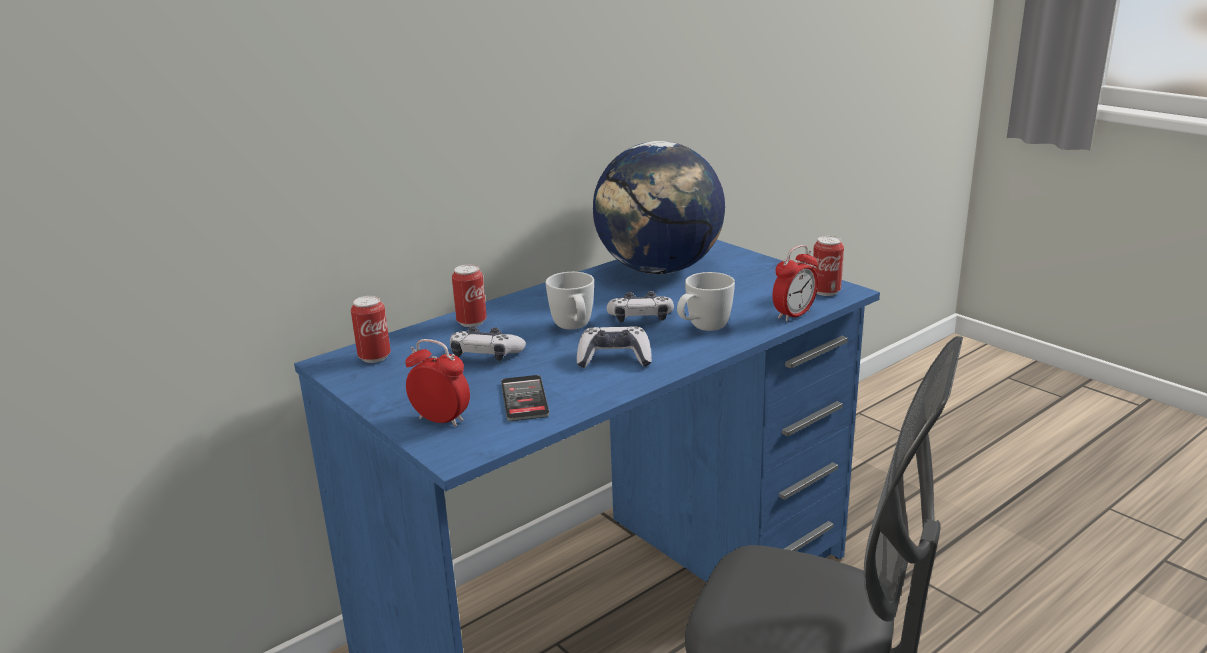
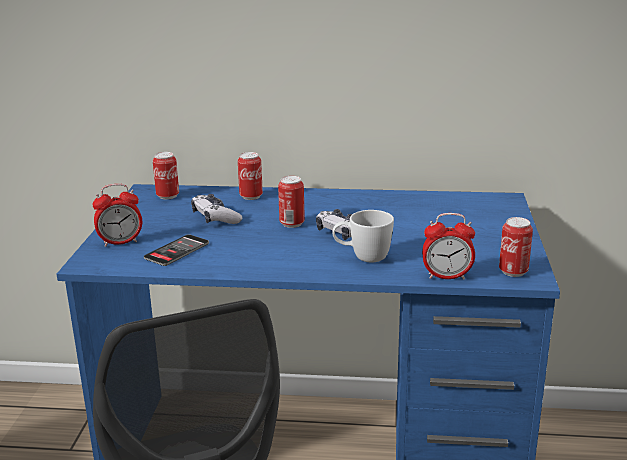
camera: 45 degrees right, 0 degrees up
(441, 420) = (120, 242): alarm clock -> alarm clock turned 90 degrees clockwise
(574, 329) = (292, 224): white mug -> can
(614, 358) = (270, 251): game controller -> none
(659, 270) = (431, 208): globe -> none

